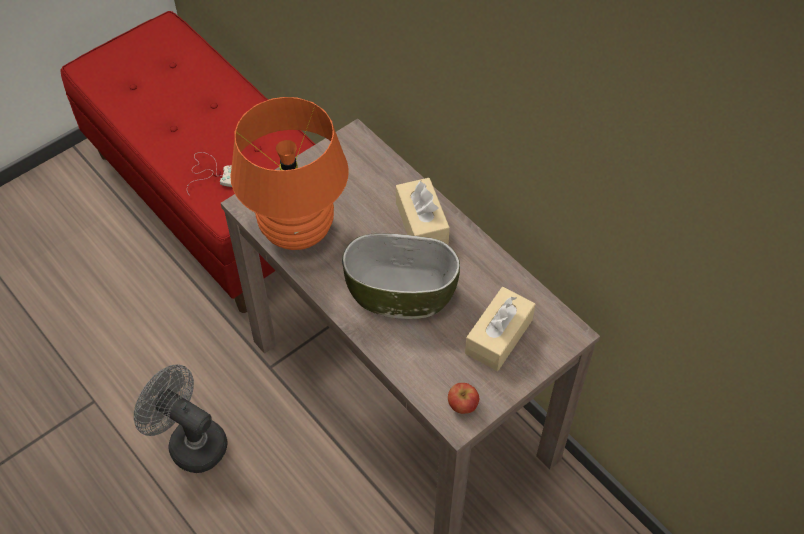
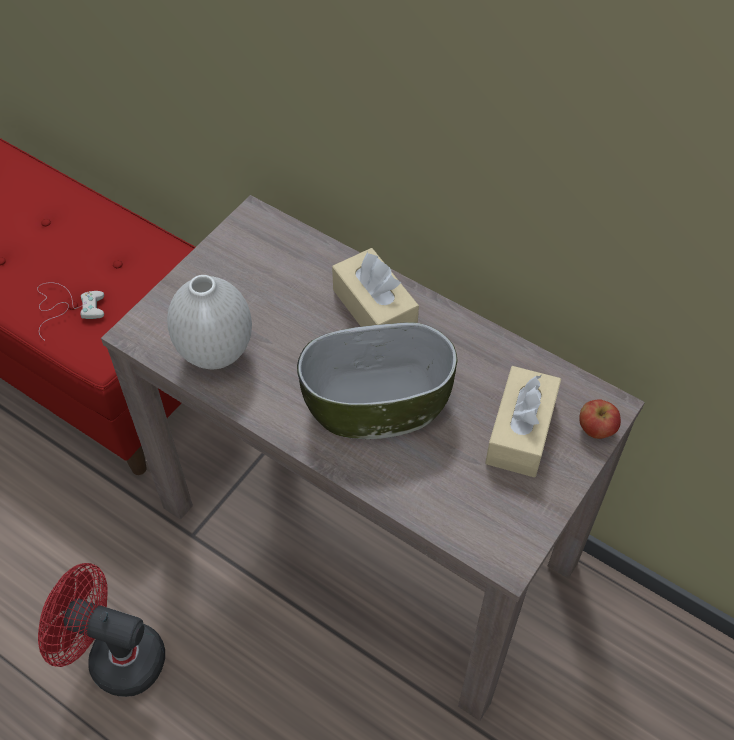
camera: 15 degrees left, 0 degrees up
(190, 442) = (115, 657): grey fan -> red fan
(297, 231) = (215, 353): orange table lamp -> white vase
(462, 405) = (505, 533): apple -> apple (596, 429)

